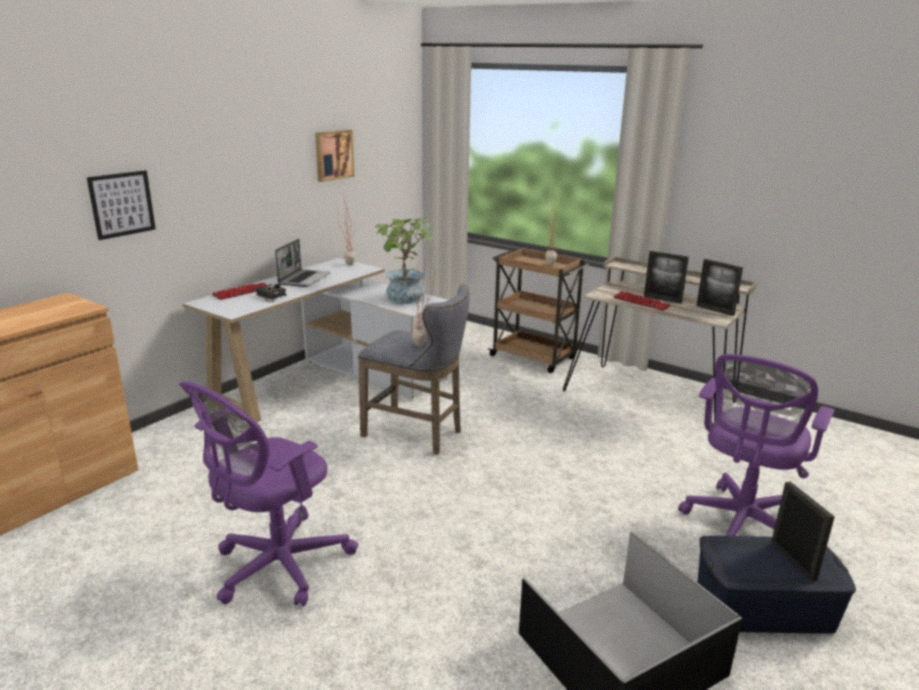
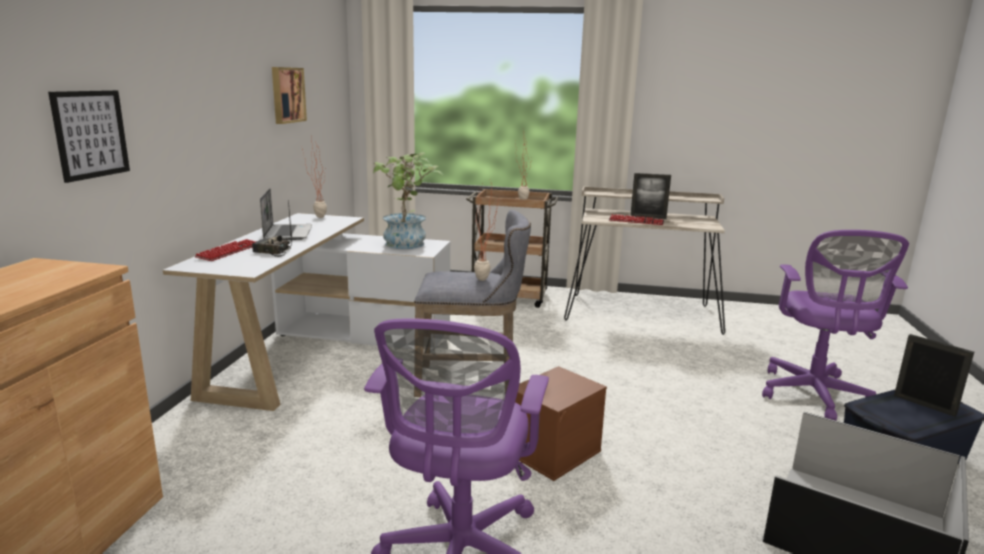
camera: 25 degrees left, 5 degrees down
(424, 509) = (554, 451): none -> brown storage box
(715, 310) = (698, 221): picture frame -> none

